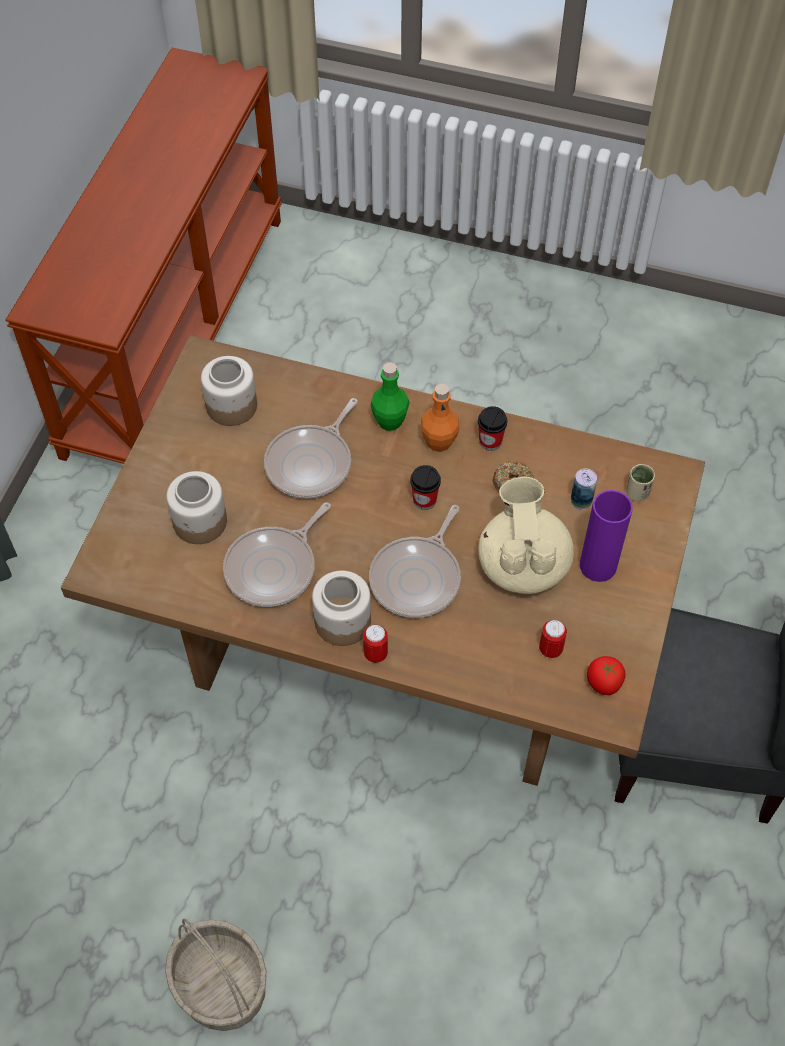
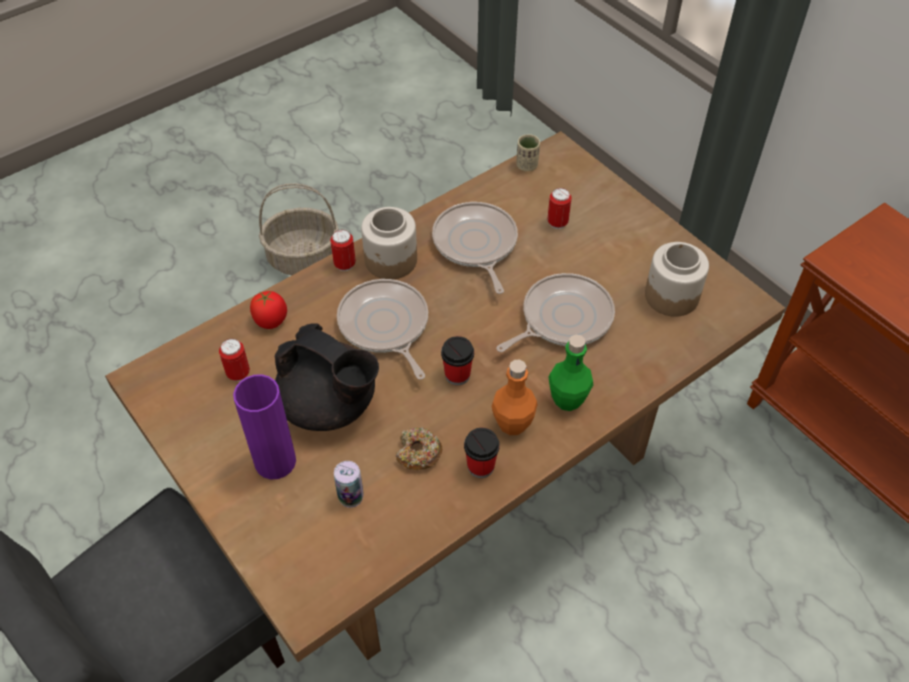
camera: 125 degrees right, 5 degrees down
(200, 522) = (557, 223): jar -> can
(312, 463) = (562, 318): frying pan -> frying pan turned 75 degrees clockwise
(522, 564) = (330, 405): beige teapot -> black teapot
(603, 683) = (176, 389): tomato -> tomato (271, 320)
(637, 493) = (316, 553): beige cup -> beige cup (527, 165)

